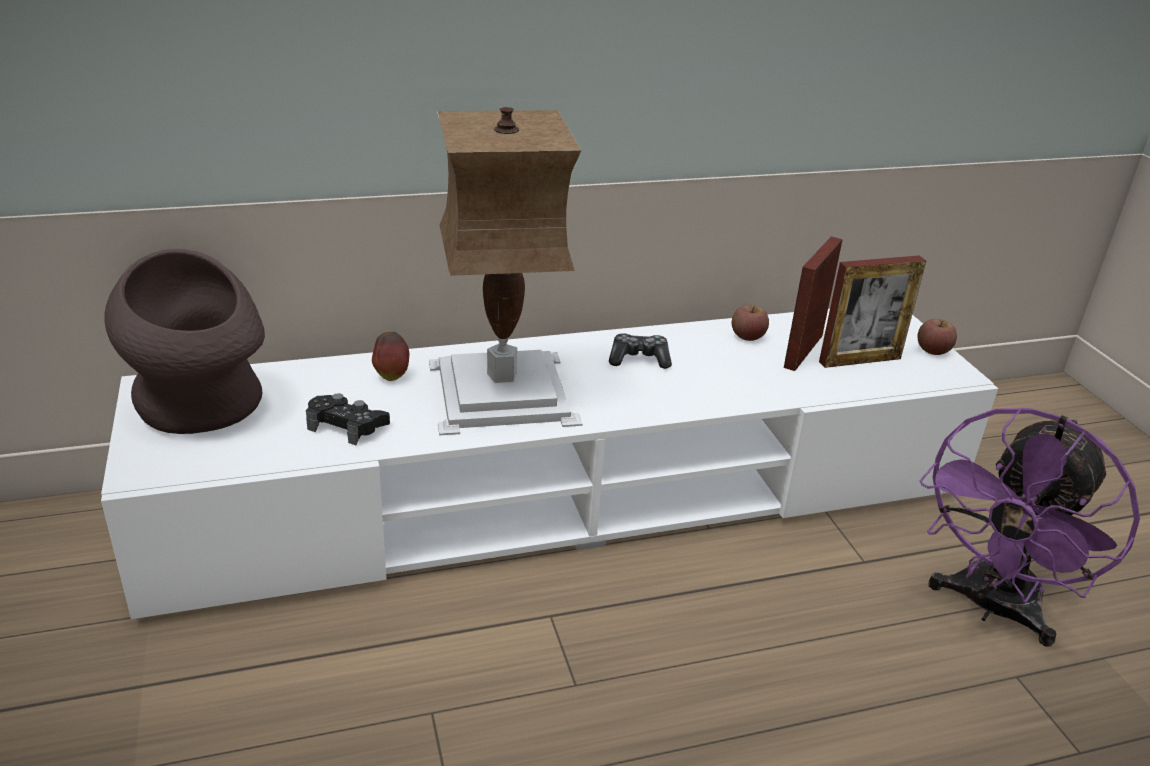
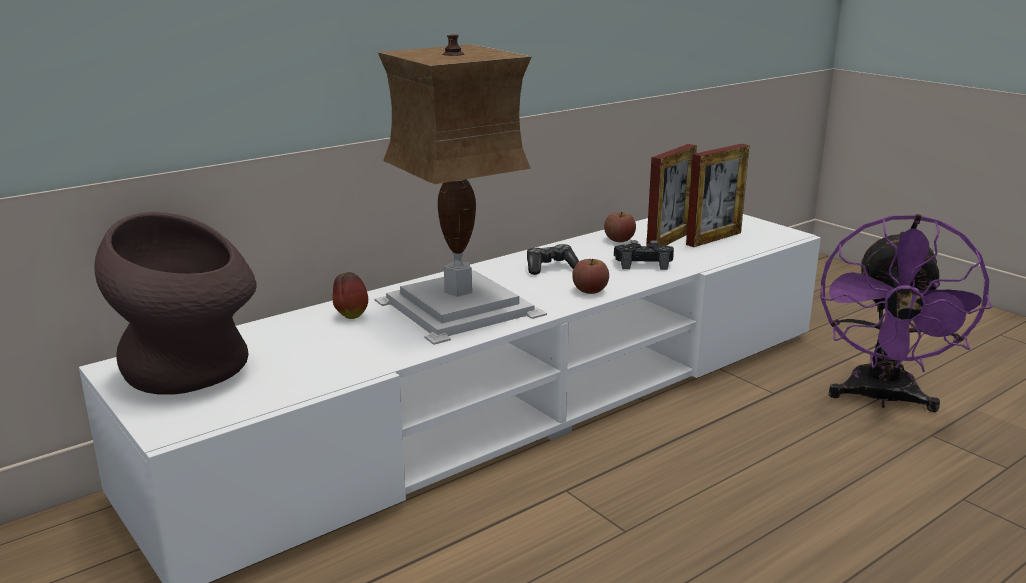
camera: 20 degrees left, 10 degrees down
(347, 425) = (344, 355): black game controller -> black game controller (643, 263)
(803, 351) = (668, 240): picture frame -> picture frame turned 150 degrees counterclockwise
(933, 350) = (757, 224): apple -> apple (590, 290)

